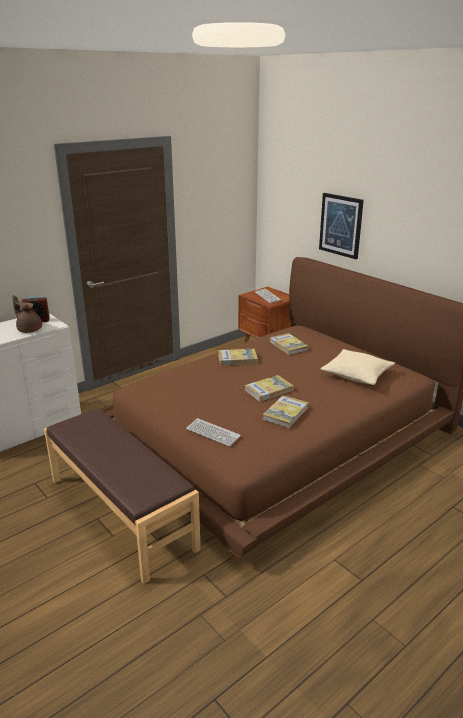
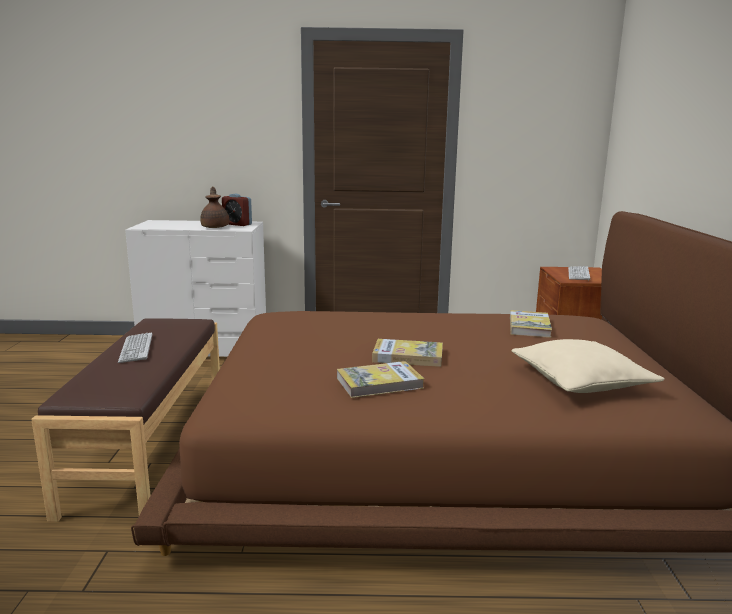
camera: 40 degrees right, 10 degrees down
(213, 433) = (254, 369): keyboard -> keyboard (136, 349)
(237, 359) = (431, 320): book -> none
(341, 225) = (689, 153): picture -> none

